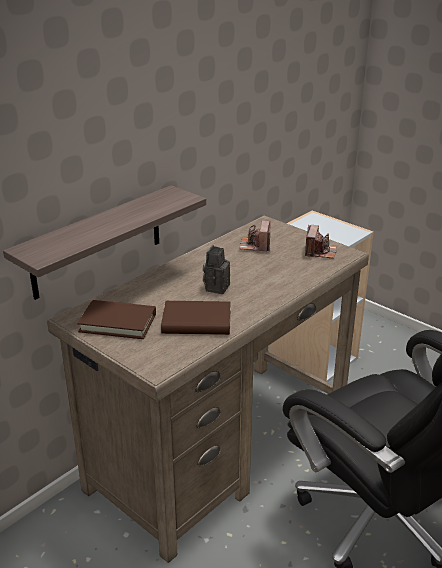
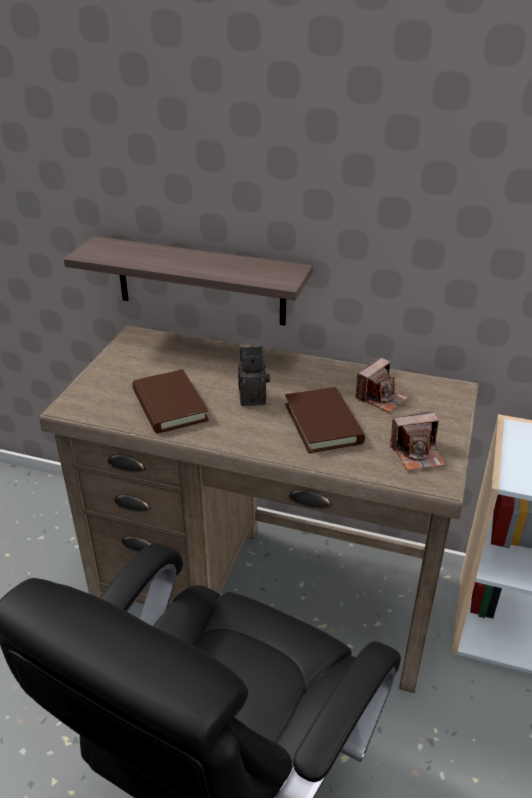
camera: 65 degrees right, 5 degrees up
(118, 323) = (141, 360): brown book -> brown book (323, 423)
(255, 245) = (381, 398): camera -> camera turned 150 degrees clockwise

